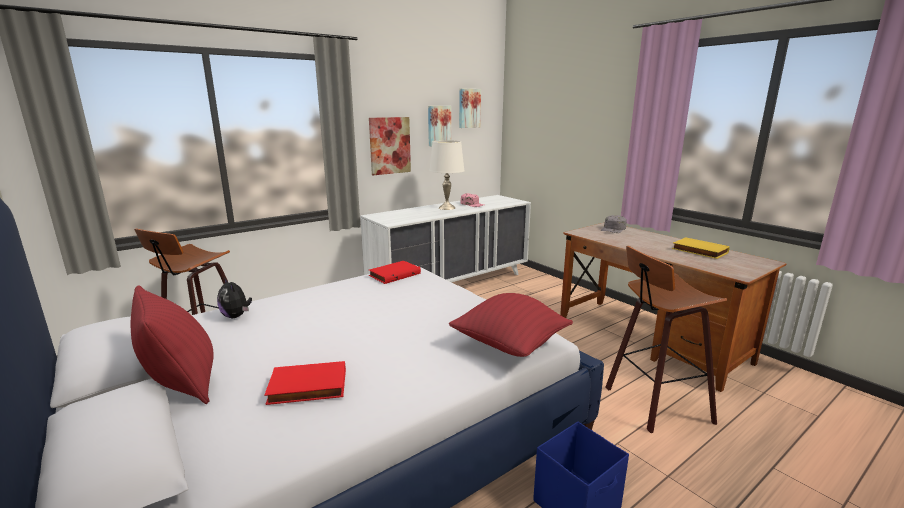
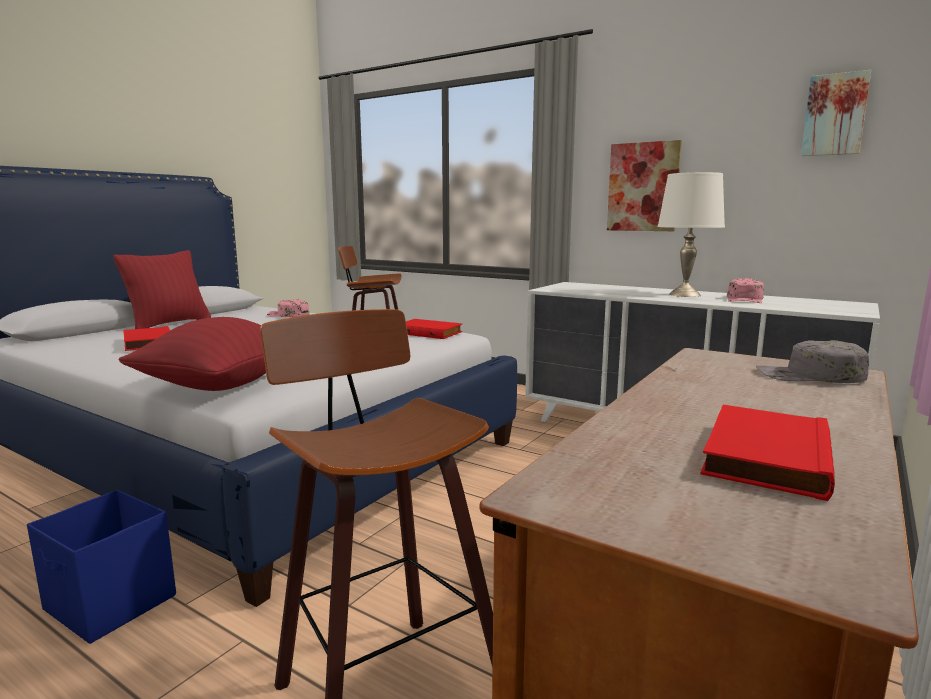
camera: 70 degrees right, 5 degrees down
(236, 316) = (288, 315): plush toy -> pink cap
(438, 125) = (748, 153): picture -> none
(698, 251) = (762, 456): yellow book -> red book

